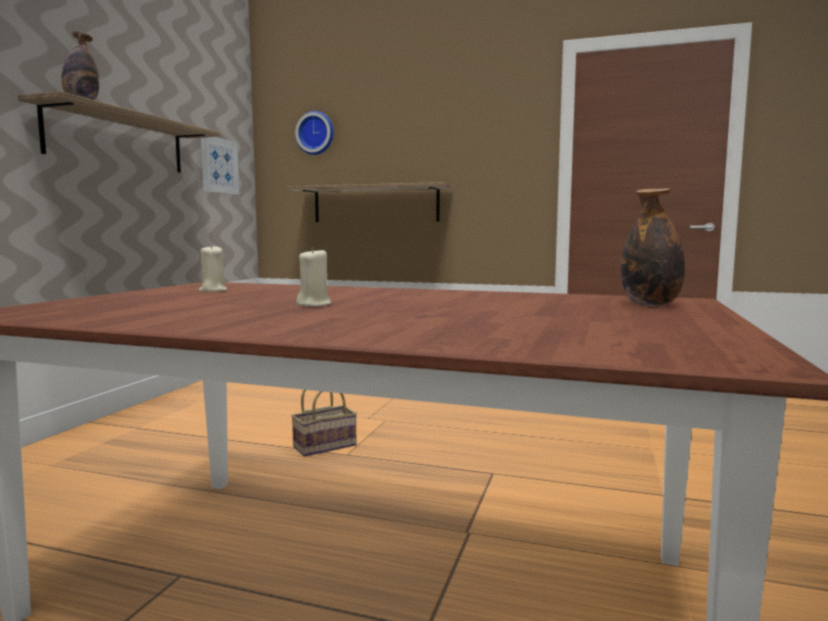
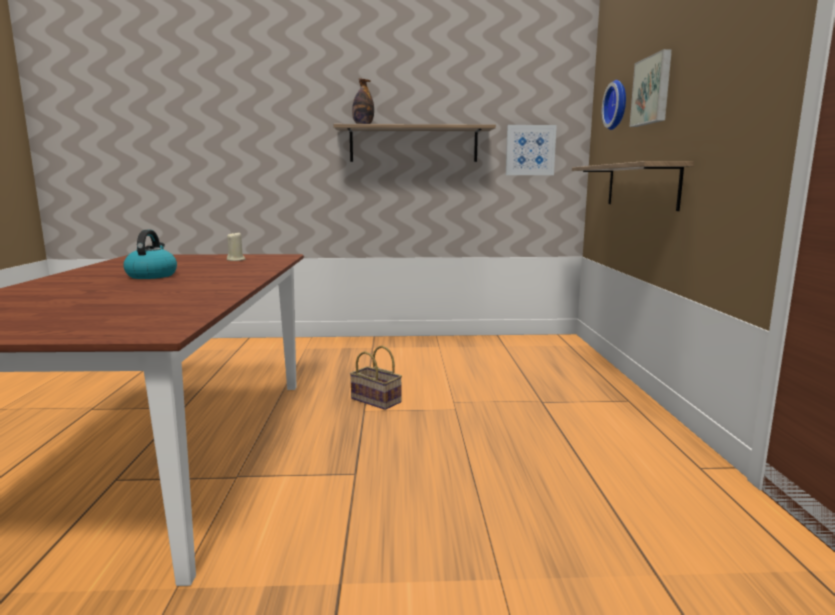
camera: 70 degrees right, 5 degrees up
(314, 305) = (152, 275): beige candle -> kettle
(380, 128) = (653, 90): none -> picture
(650, 304) = (125, 323): bottle -> none

